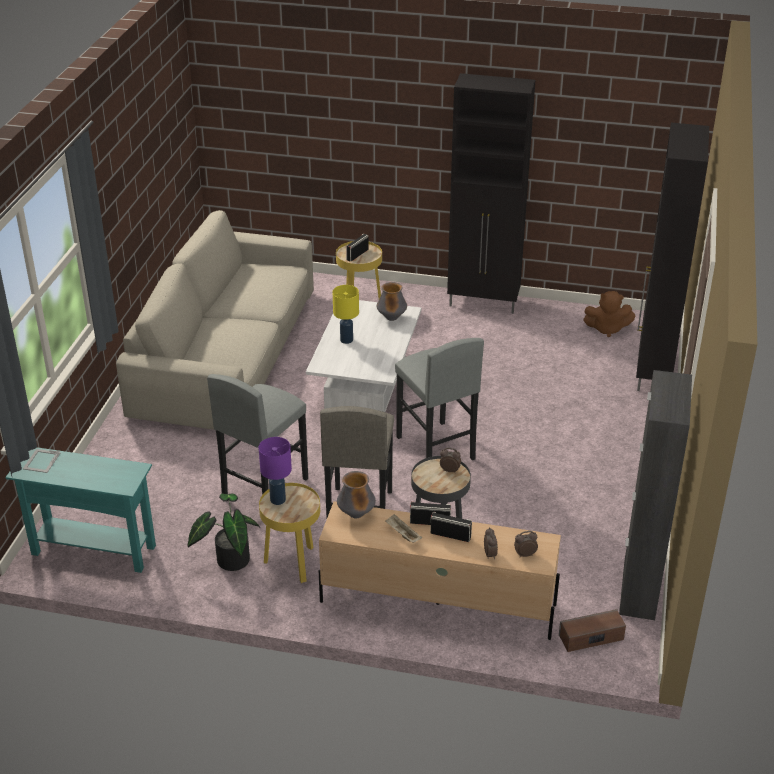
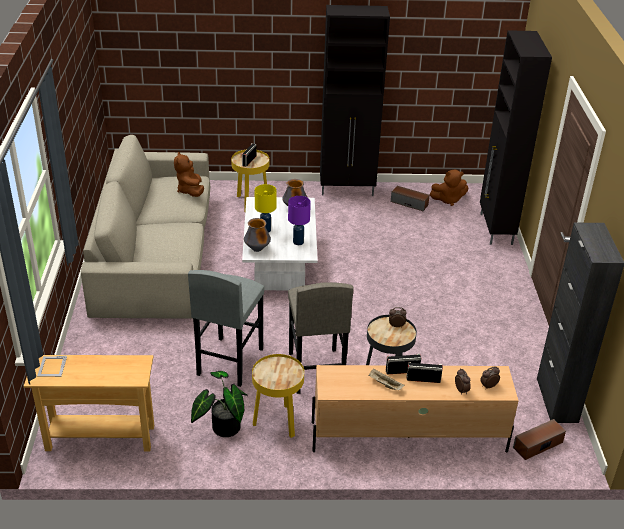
camera: 15 degrees left, 0 degrees up
(93, 550) = (100, 438): turquoise console table -> beige console table
(278, 284) = (190, 191): none -> brown plush toy
(278, 500) = (267, 370): purple table lamp -> purple table lamp (298, 242)
(356, 514) = (340, 373): vase -> vase (257, 249)
(435, 448) = (355, 309): grey stool -> none
(555, 328) = (409, 203): none -> speaker

